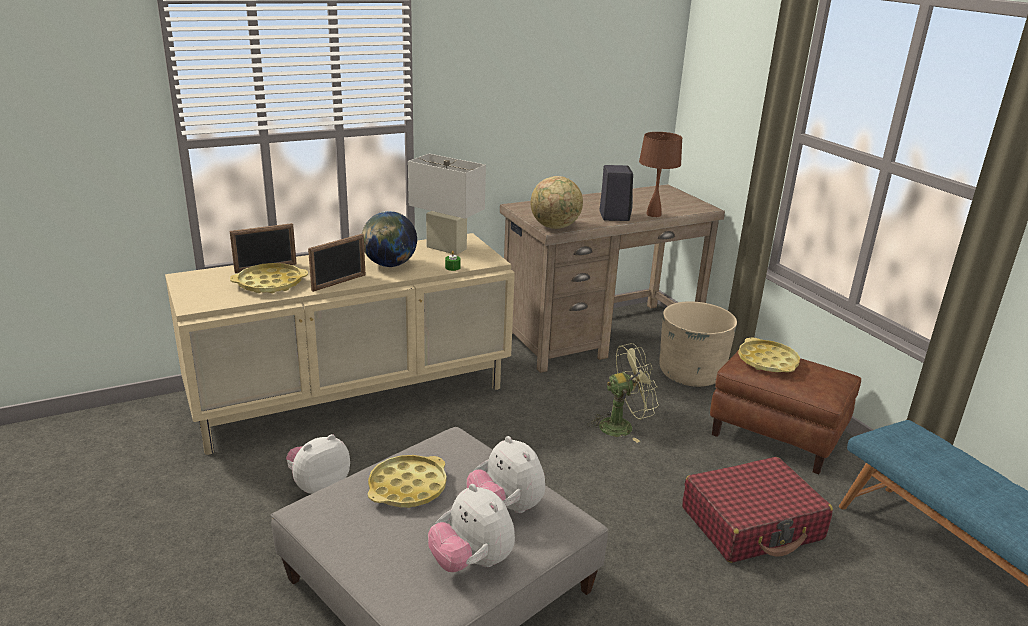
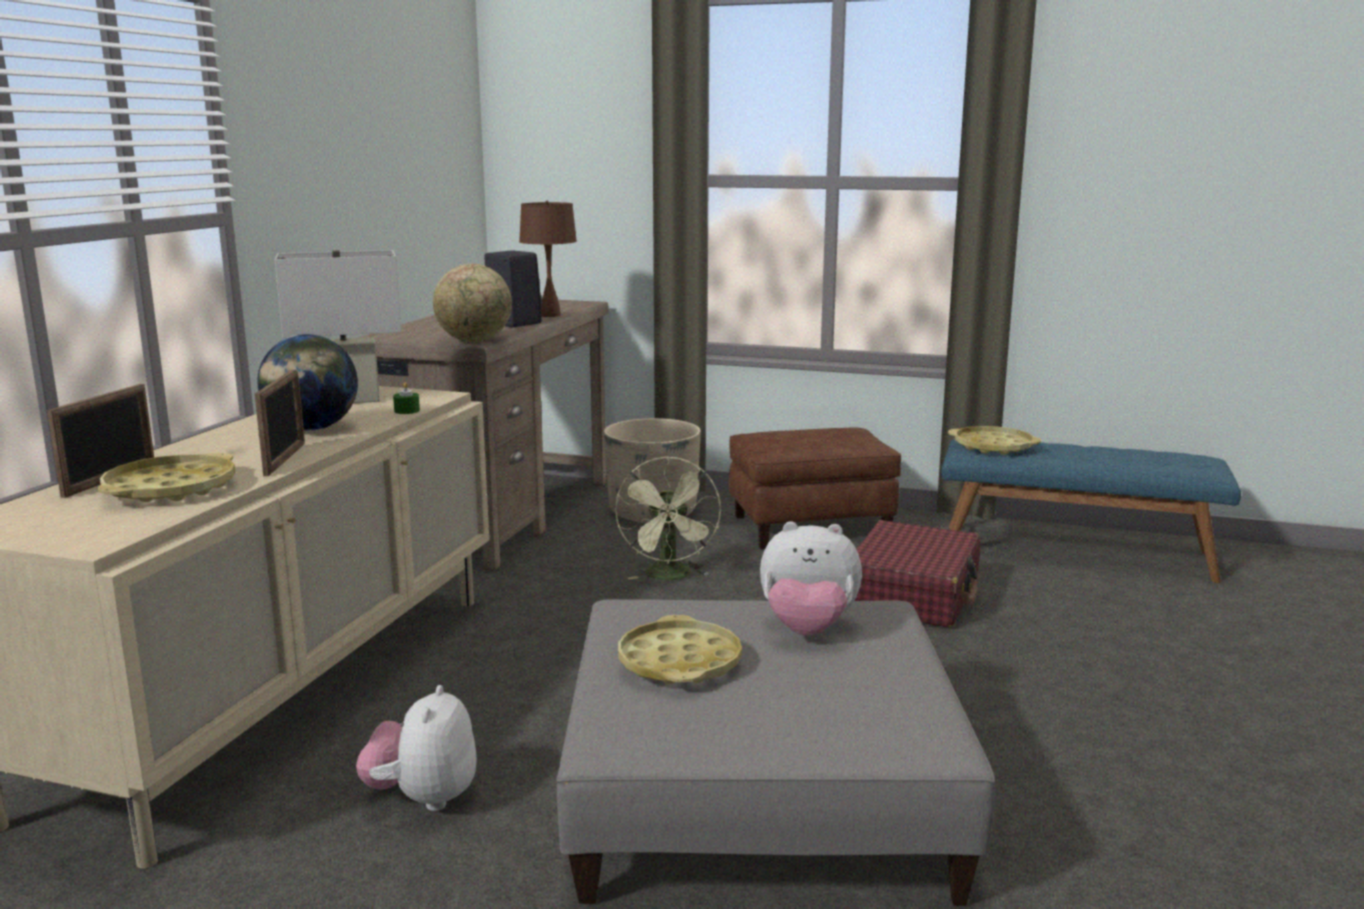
camera: 45 degrees left, 10 degrees down
(471, 562) = (879, 679): plush toy -> none
(622, 426) = (670, 577): green fan -> green fan turned 150 degrees clockwise
(767, 361) = (785, 438): yellow tray -> yellow tray (993, 447)

